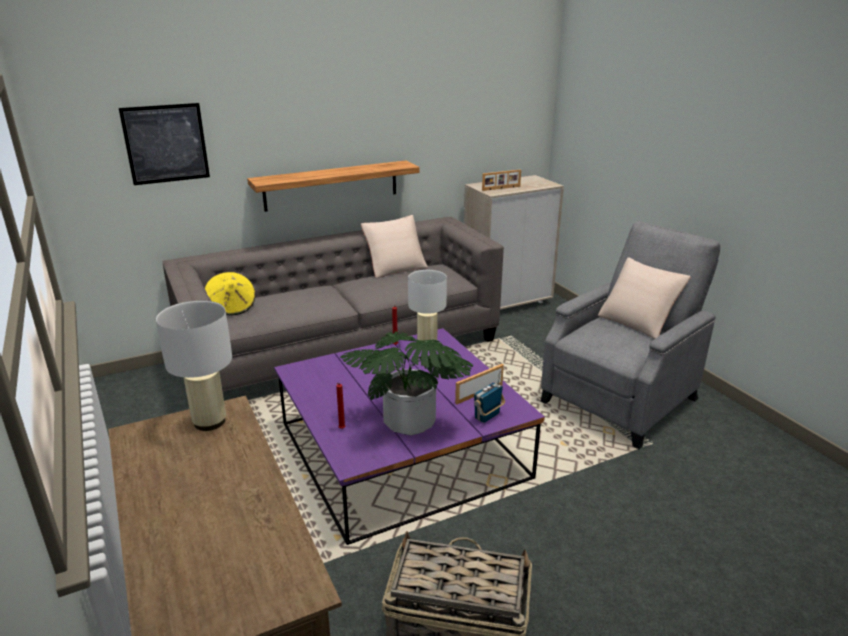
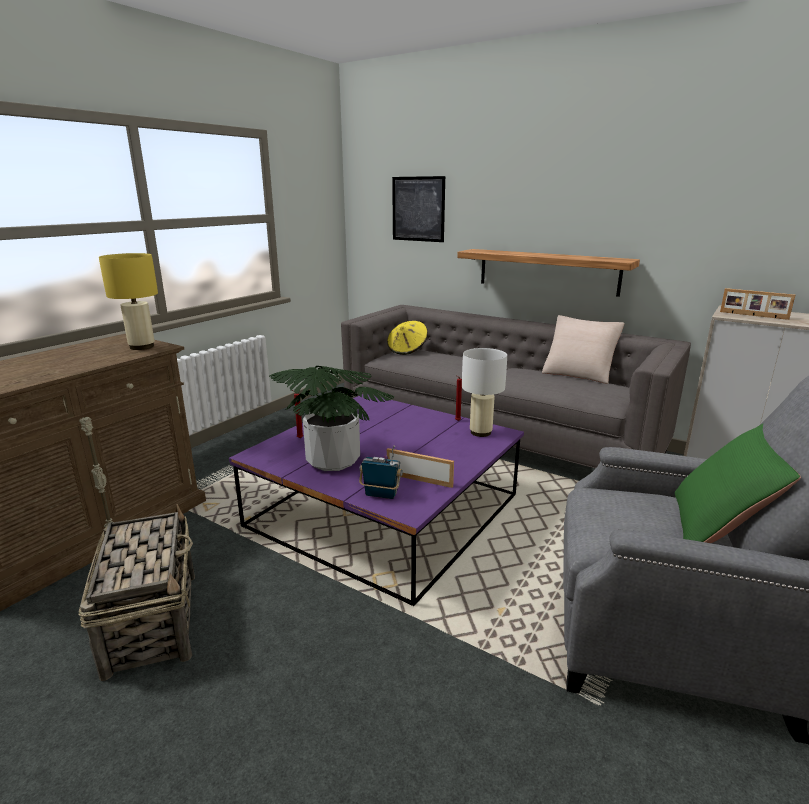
camera: 60 degrees right, 5 degrees down
(209, 422) = (141, 347): white table lamp -> yellow table lamp
(638, 322) = (717, 528): beige pillow -> green pillow

